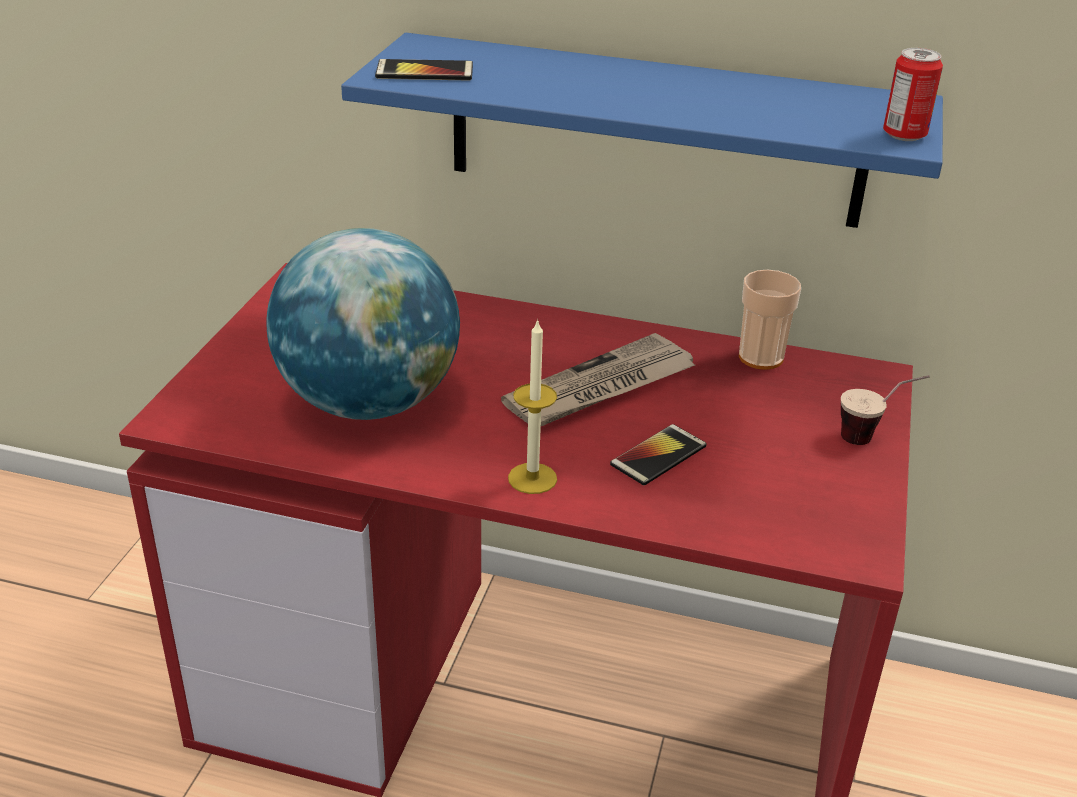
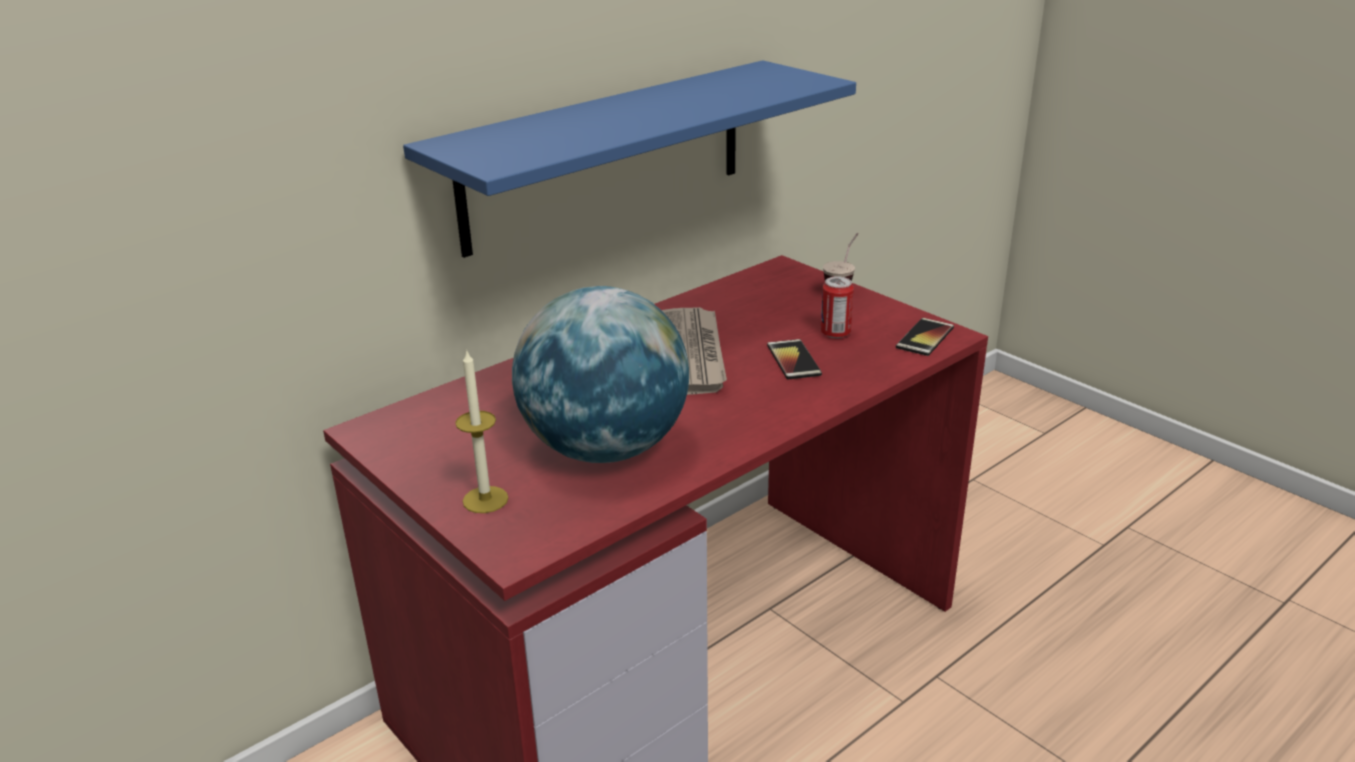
camera: 55 degrees left, 5 degrees down
(424, 72) = (509, 153): phone -> phone (925, 338)
(532, 478) = (774, 411): candle -> candle (485, 499)
(760, 357) = (721, 292): cup -> none
(904, 135) = (811, 78): can -> can (835, 333)

